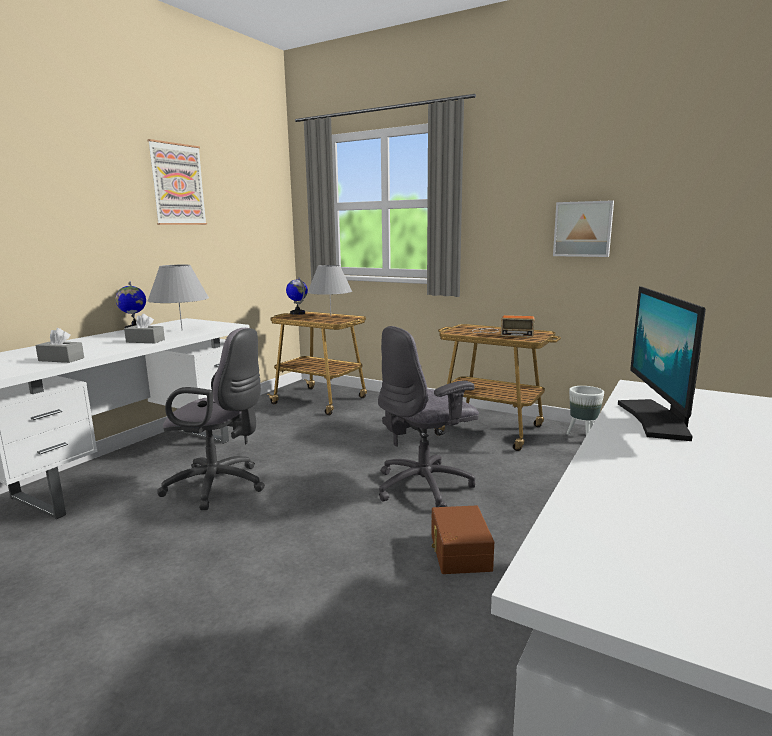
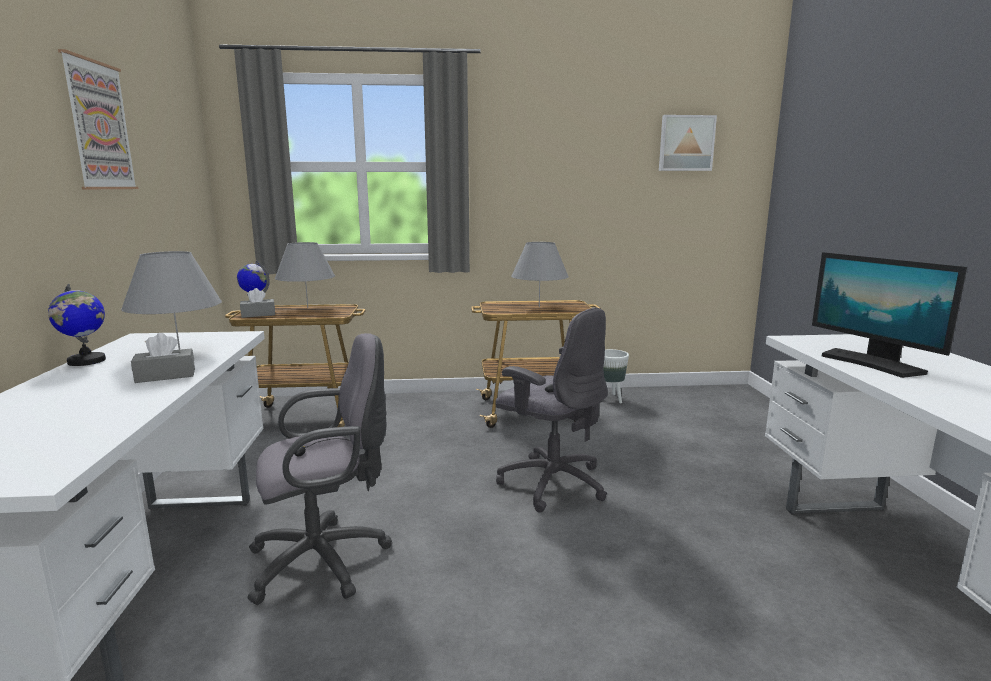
camera: 35 degrees left, 0 degrees up
(61, 359) = (91, 430): grey tissue box -> grey tissue box (258, 314)
(425, 486) = (551, 483): grey office chair -> grey office chair turned 75 degrees counterclockwise
(458, 552) = (665, 534): brown storage box -> none
(501, 333) = (539, 307): radio -> grey table lamp
(583, 229) = (589, 198): picture -> picture (686, 143)

